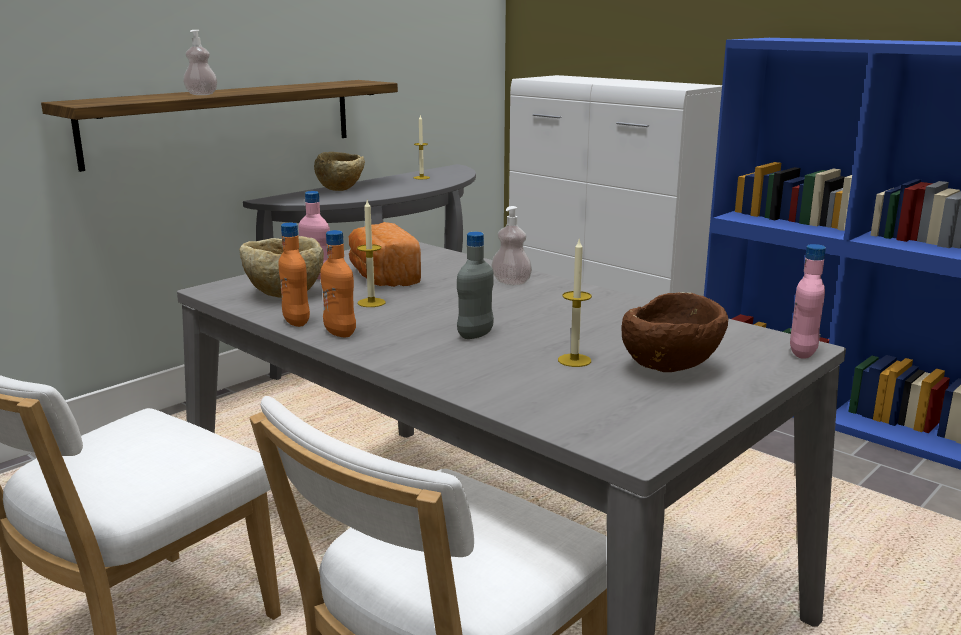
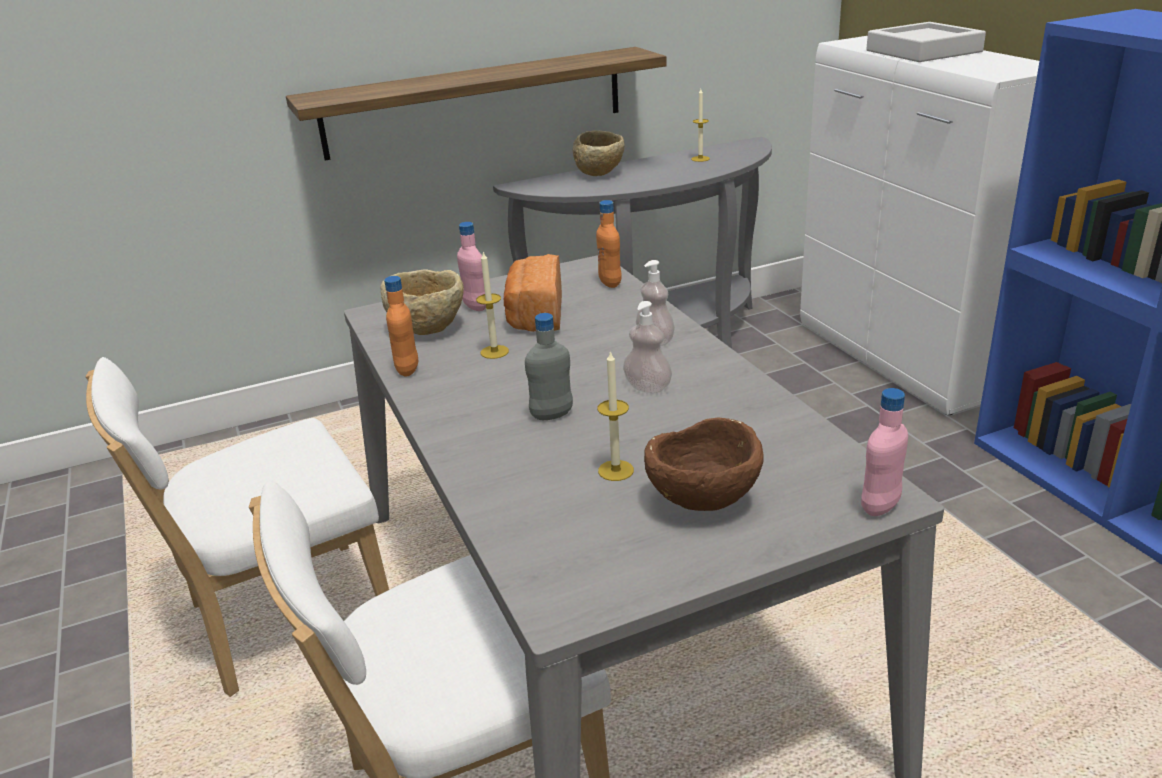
camera: 25 degrees right, 10 degrees up
(201, 94) = (436, 83): soap dispenser -> soap dispenser (647, 387)
(340, 333) = (432, 391): orange bottle -> orange bottle (610, 283)
(603, 81) = (923, 51): none -> grey tray

